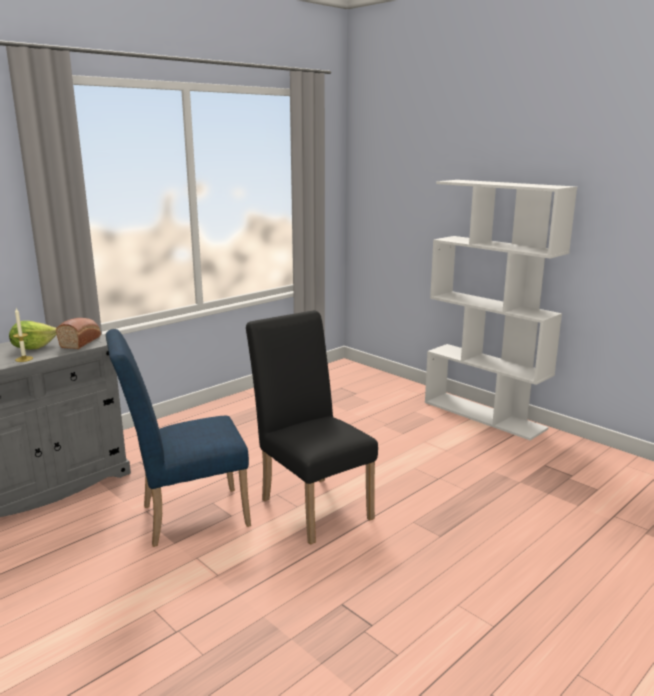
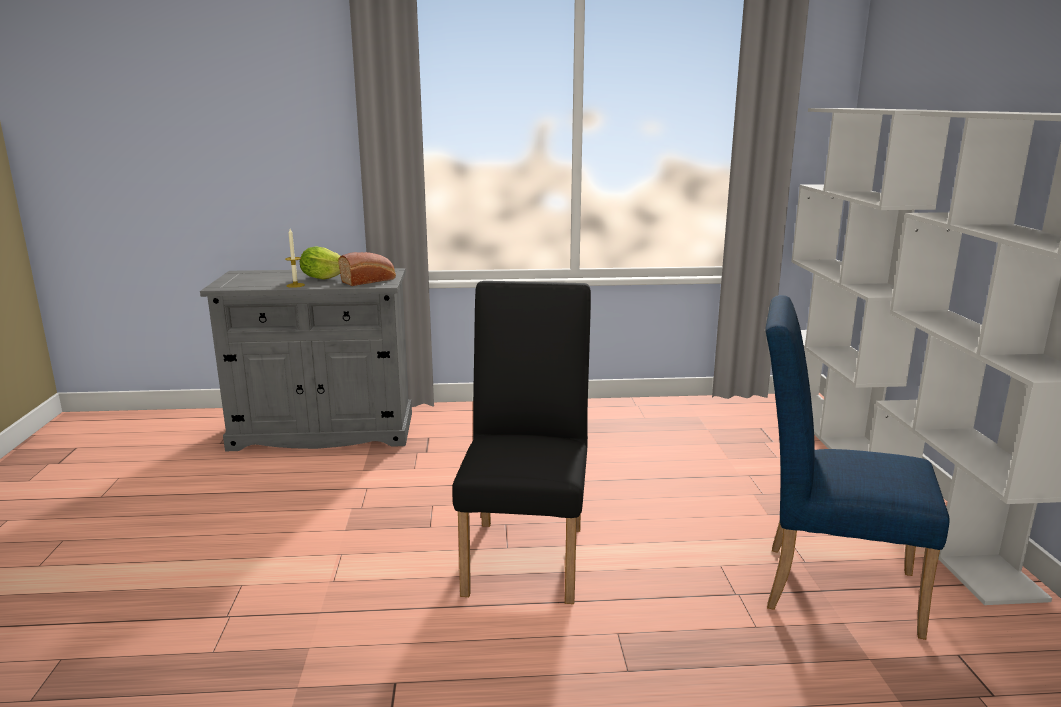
camera: 40 degrees right, 0 degrees up
(186, 516) = (390, 508): blue chair -> blue chair (826, 585)
(374, 376) = (830, 427): none -> white bookcase

